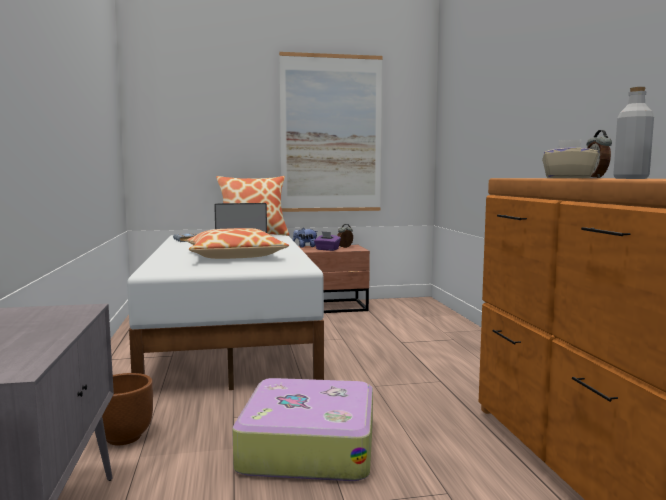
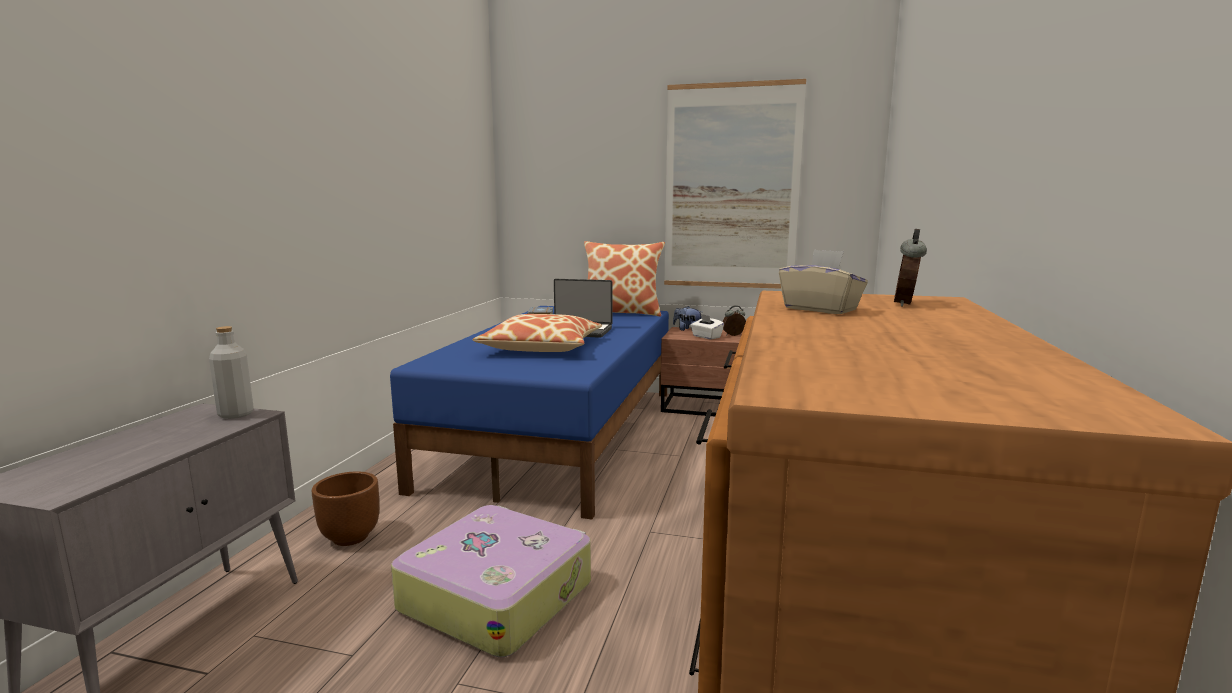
camera: 25 degrees right, 5 degrees up
(232, 338) = (562, 434): white bed -> blue bed
(327, 249) = (706, 337): purple tissue box -> white tissue box
(630, 178) = (848, 332): grey bottle -> grey bottle (236, 414)

